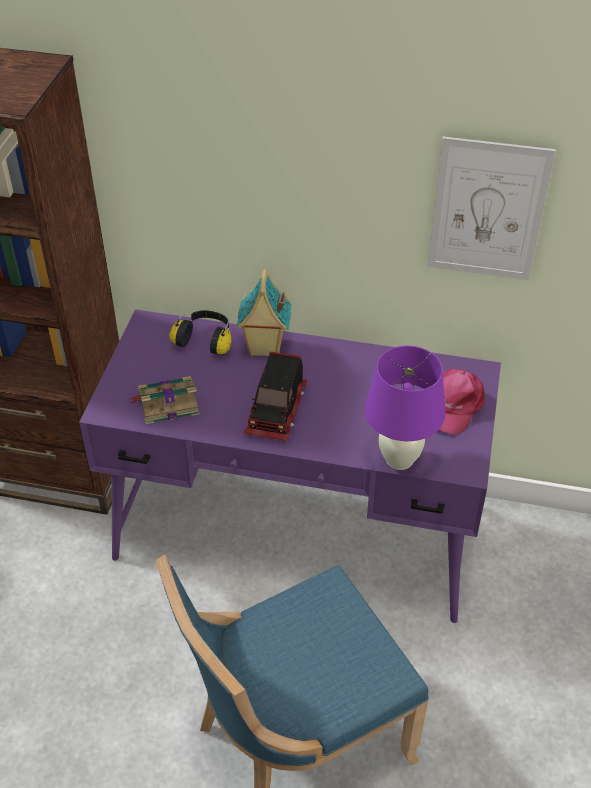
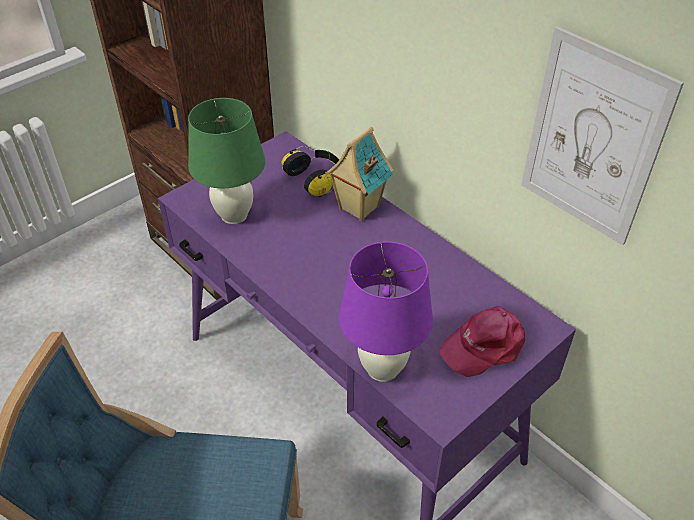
camera: 35 degrees right, 0 degrees up
(167, 403) = (234, 215): book -> green table lamp
(278, 411) = (316, 267): toy truck -> none

